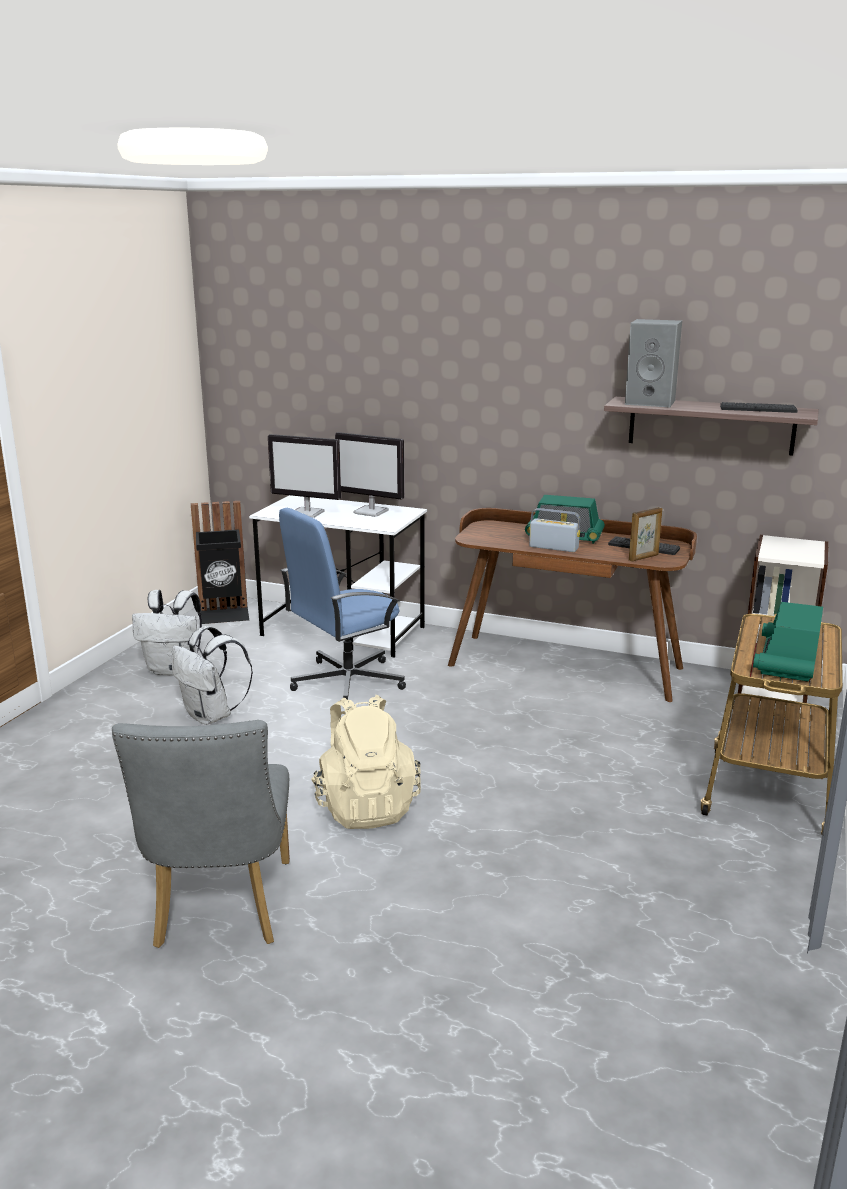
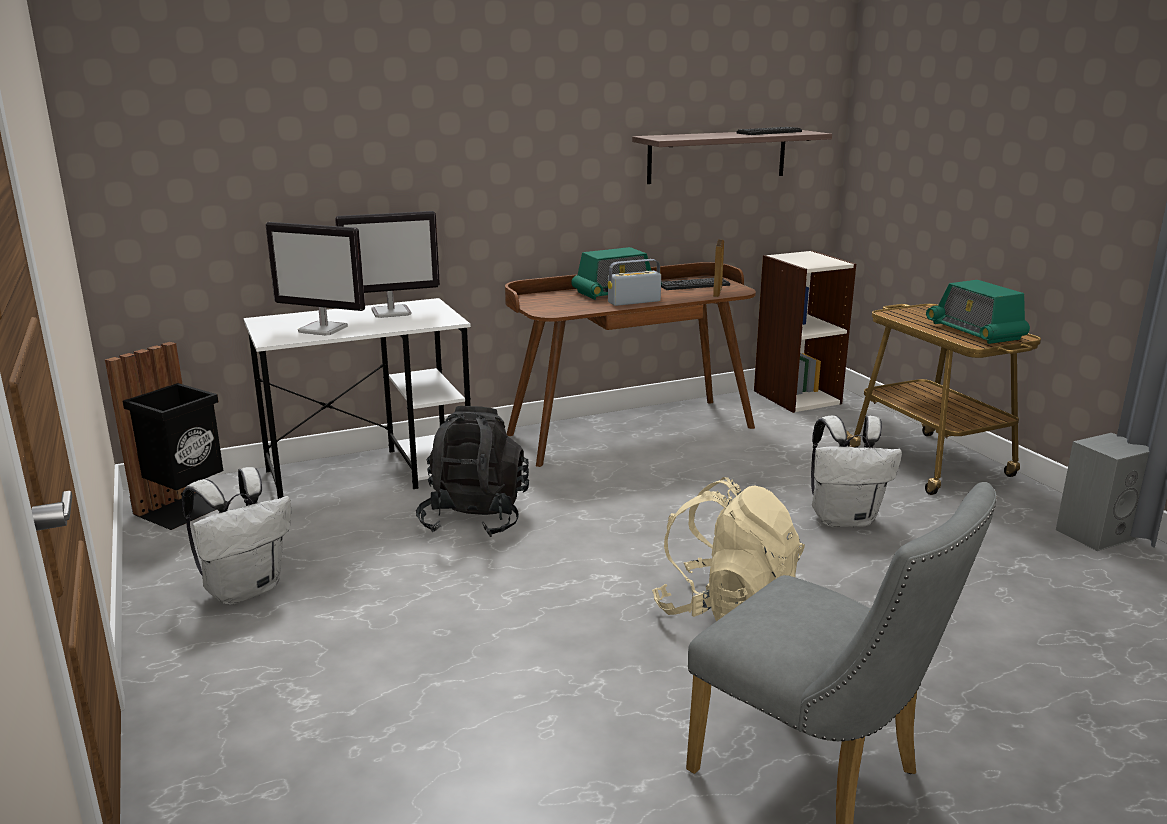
camera: 45 degrees left, 0 degrees up
(211, 716) = (402, 613): white backpack -> white backpack (844, 519)
(307, 513) = (324, 329): monitor -> monitor turned 45 degrees clockwise
(346, 682) = (475, 518): blue office chair -> black backpack
(651, 402) = (682, 136): grey speaker -> grey speaker (1095, 533)

